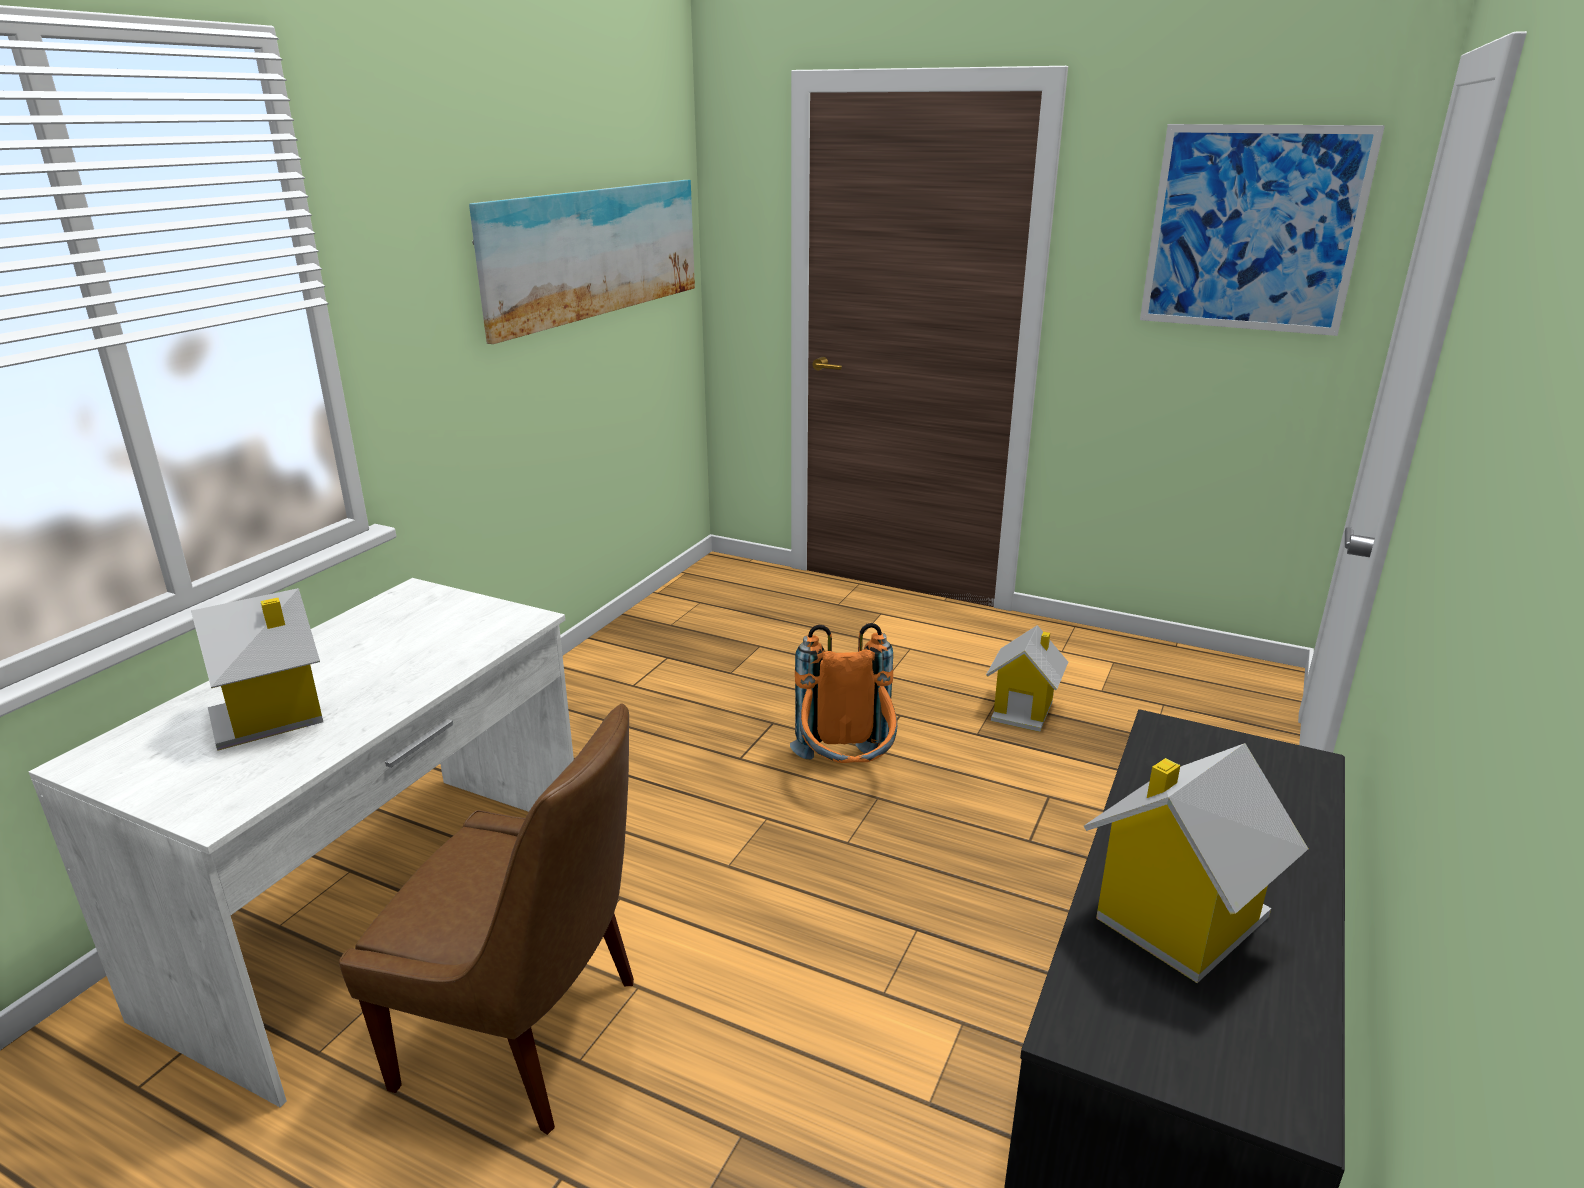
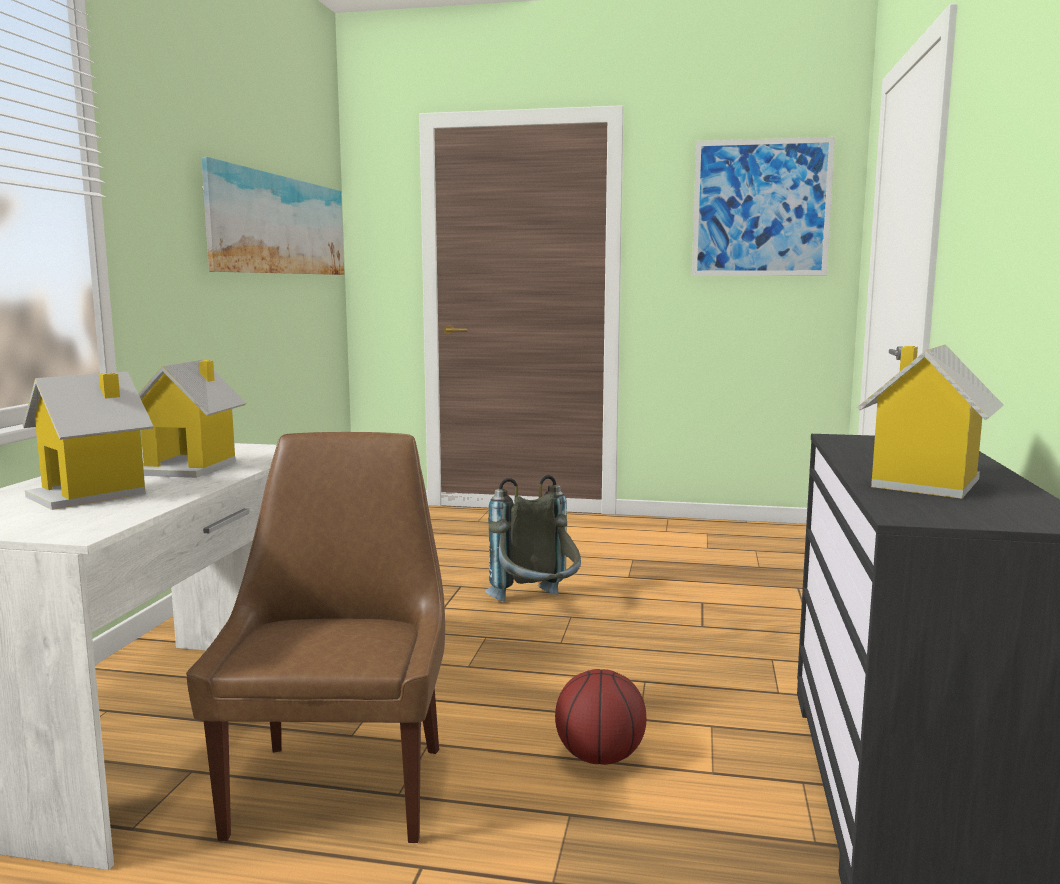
camera: 15 degrees left, 15 degrees down
(528, 1035) = (341, 786): brown chair -> brown chair turned 90 degrees counterclockwise
(812, 1050) = (600, 758): none -> basketball
(846, 773) = (537, 607): orange backpack -> grey backpack
(1023, 710) = (656, 562): toy house -> toy house (191, 467)

